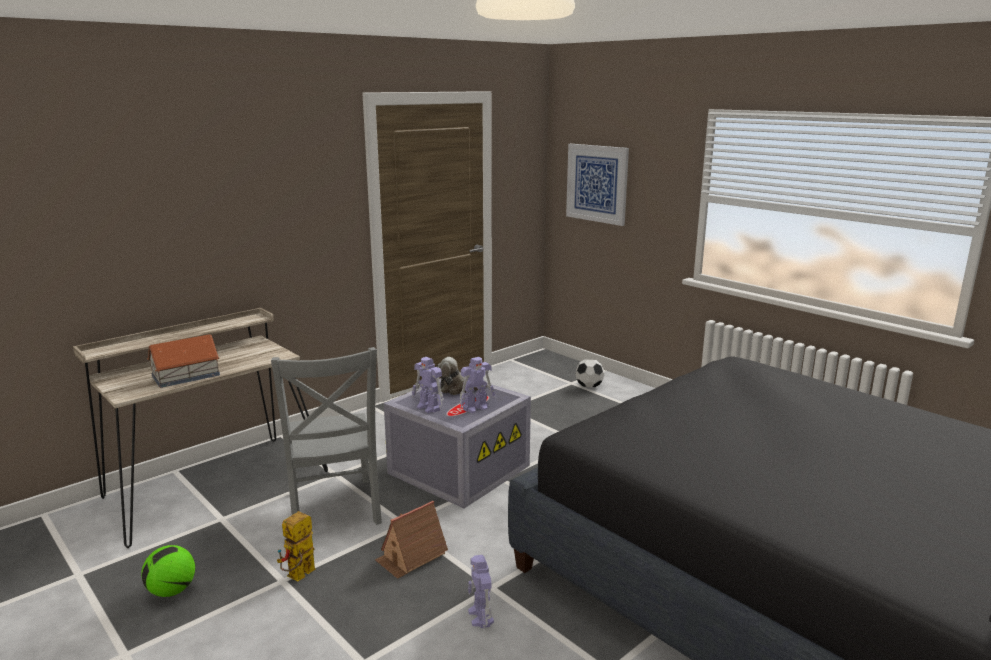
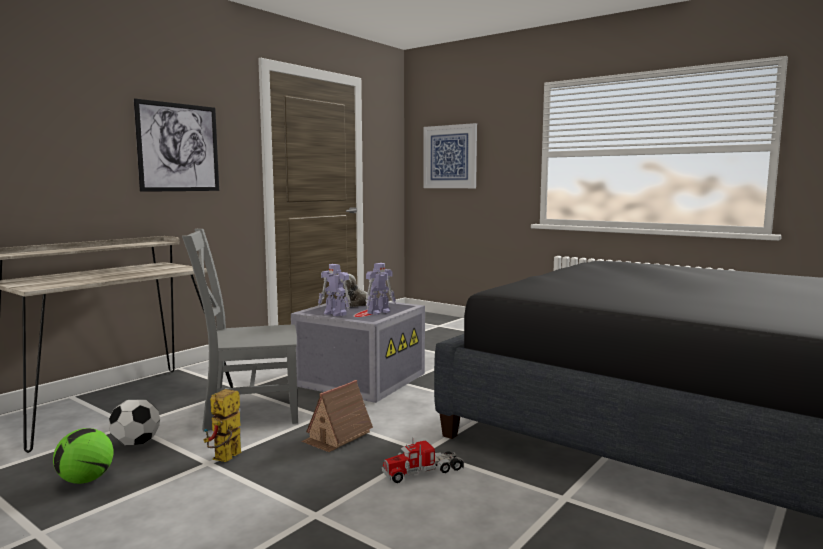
camera: 10 degrees left, 10 degrees down
(186, 375) = (97, 278): toy house -> none
(273, 210) = (178, 147): none -> picture
(333, 510) = (247, 411): grey chair -> grey chair turned 105 degrees clockwise
(481, 617) = (423, 471): toy robot -> toy truck
(589, 386) = (454, 327): football -> football (136, 444)

